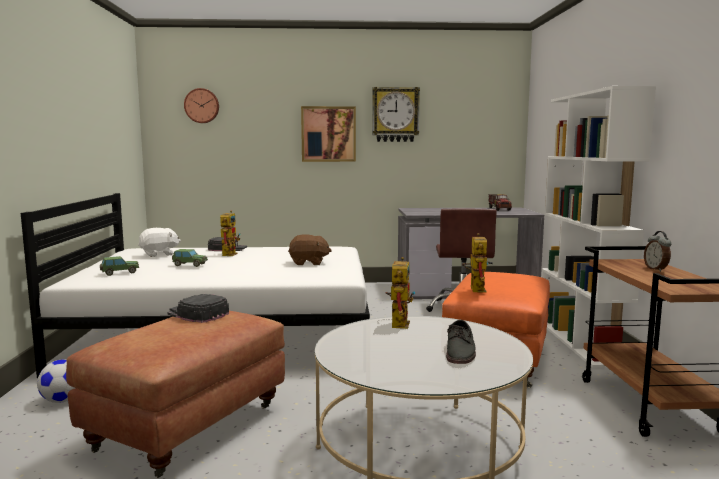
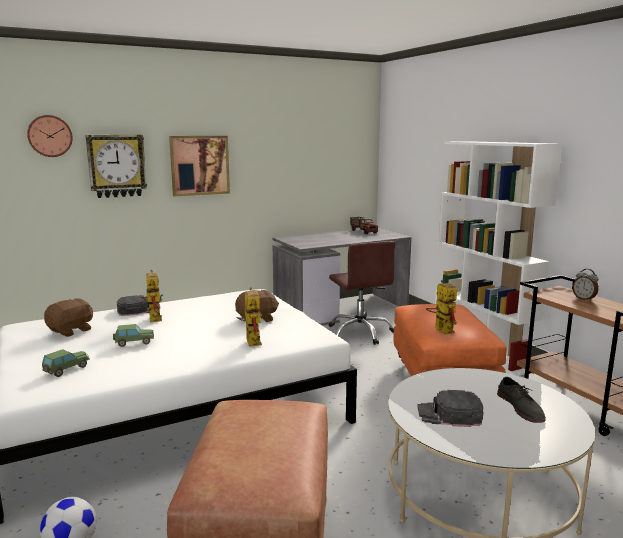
camera: 25 degrees left, 5 degrees up
(159, 254) = (71, 331): white plush toy -> brown plush toy
(197, 314) = (247, 415): black cap -> black cap (449, 414)
(395, 114) = (265, 143): wall clock -> wall clock (117, 166)
(398, 322) = (429, 382): toy robot -> toy robot (251, 341)

